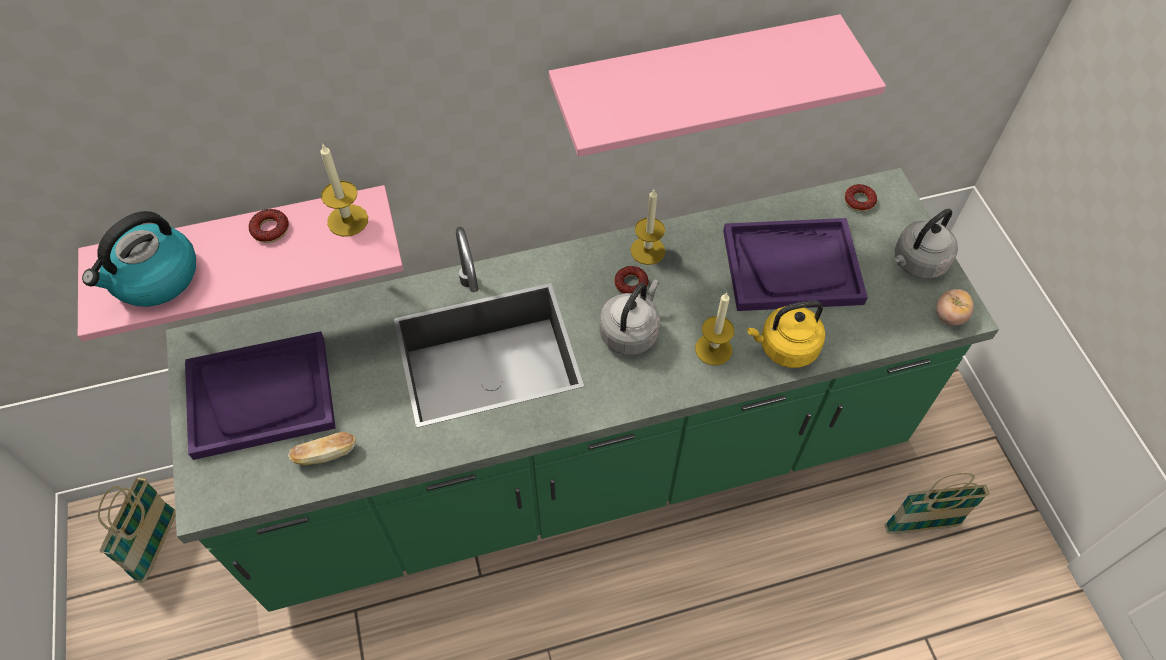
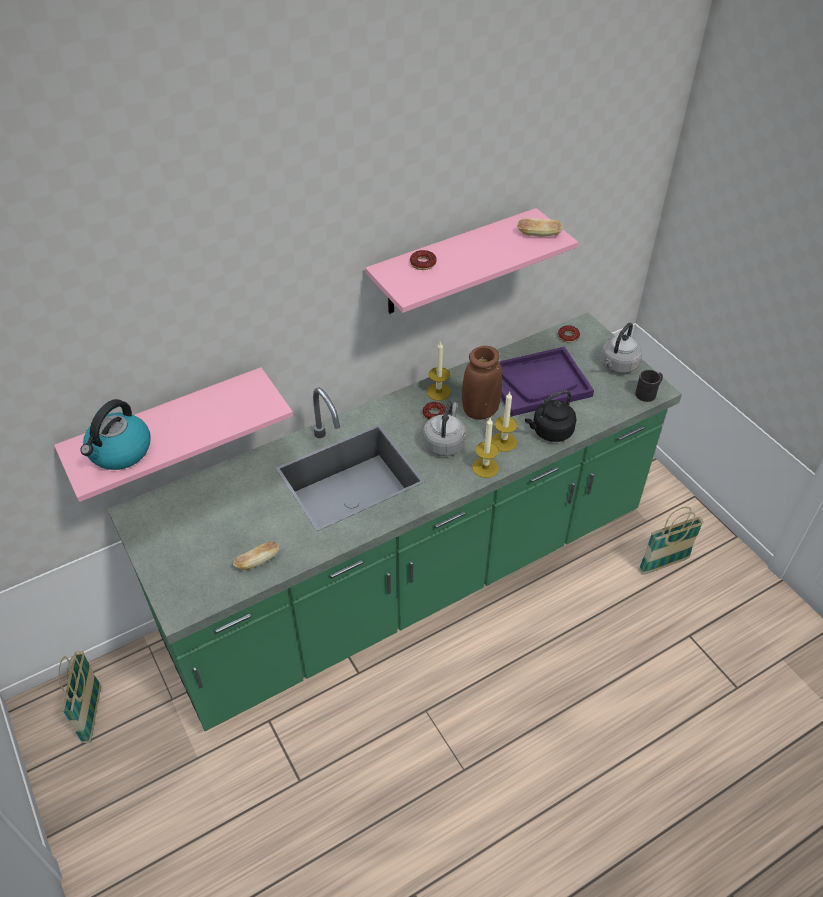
camera: 15 degrees left, 10 degrees down
(261, 396) = (196, 535): purple tray -> none
(270, 229) = (191, 407): donut -> donut (423, 263)
(347, 220) = (244, 392): candle -> candle (485, 467)
(696, 293) = (480, 411): none -> brown vase
(785, 348) = (550, 432): yellow kettle -> black kettle
(828, 62) = (539, 235): none -> bread
(949, 316) = (648, 392): tomato -> black mug

